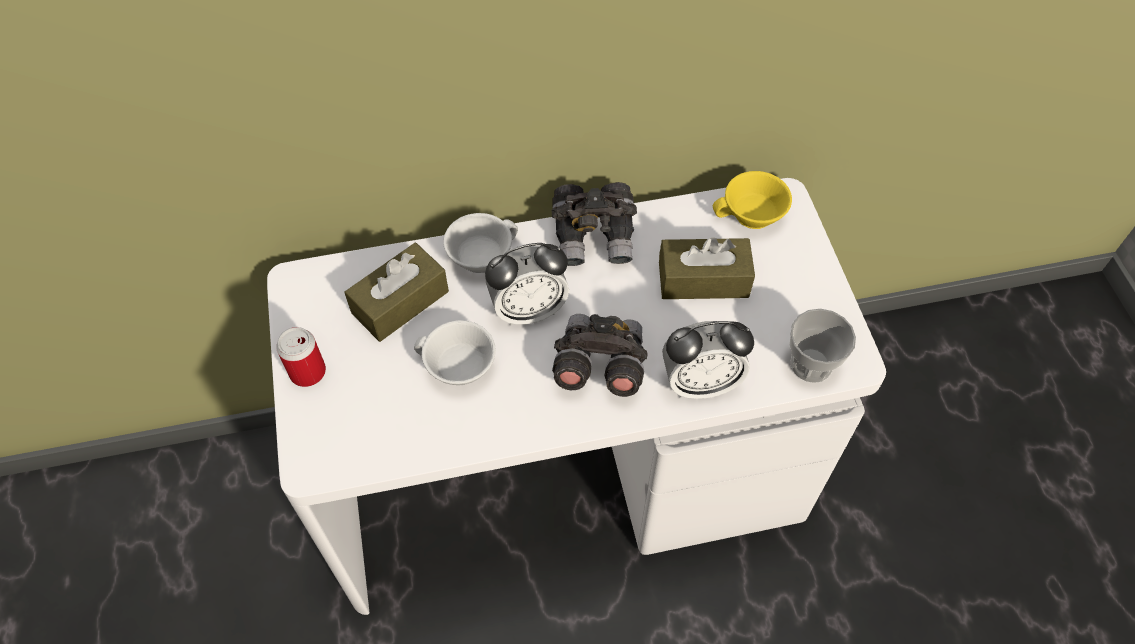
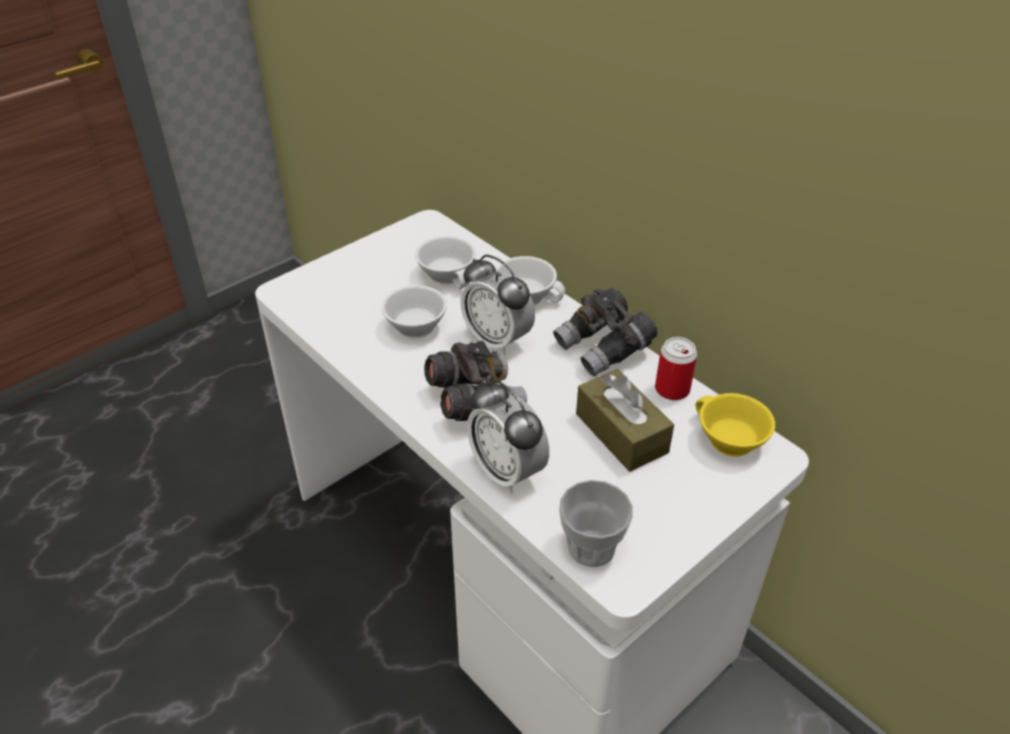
camera: 60 degrees right, 15 degrees down
(307, 372) = (357, 258): can -> can (672, 389)
(400, 302) = (449, 274): brown tissue box -> white cup

